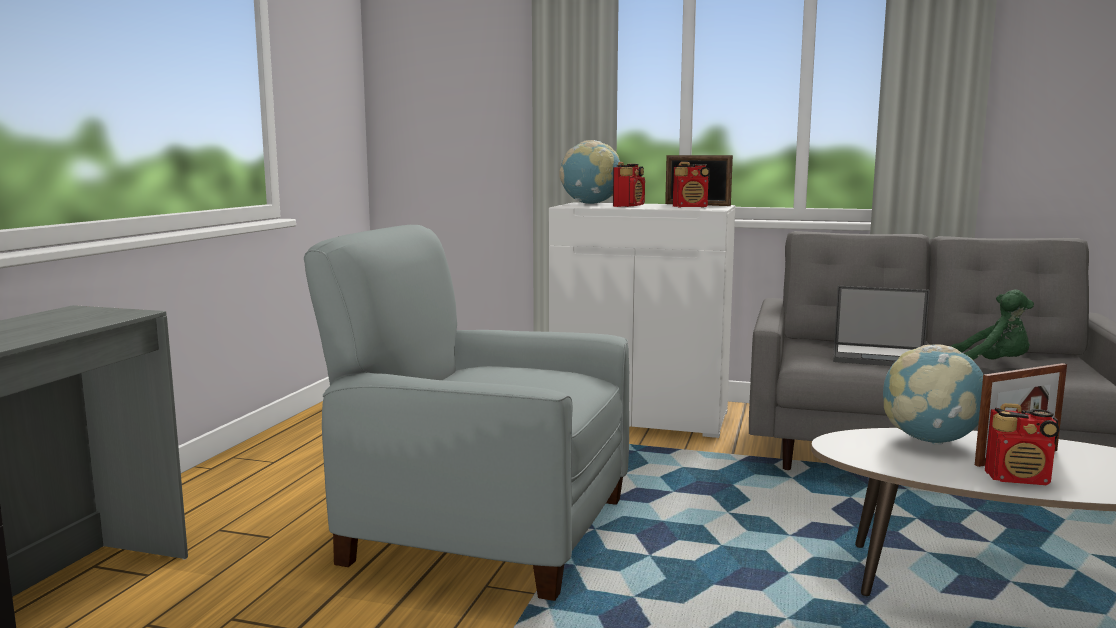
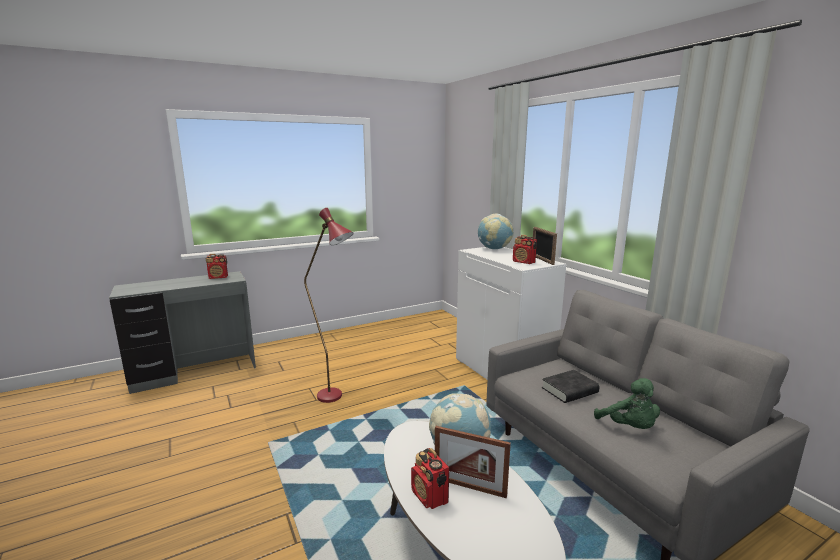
camera: 45 degrees right, 5 degrees up
(483, 529) = (336, 398): grey armchair -> red floor lamp
(629, 206) = (498, 255): radio -> radio (218, 277)
(881, 357) = (569, 390): laptop -> black book

